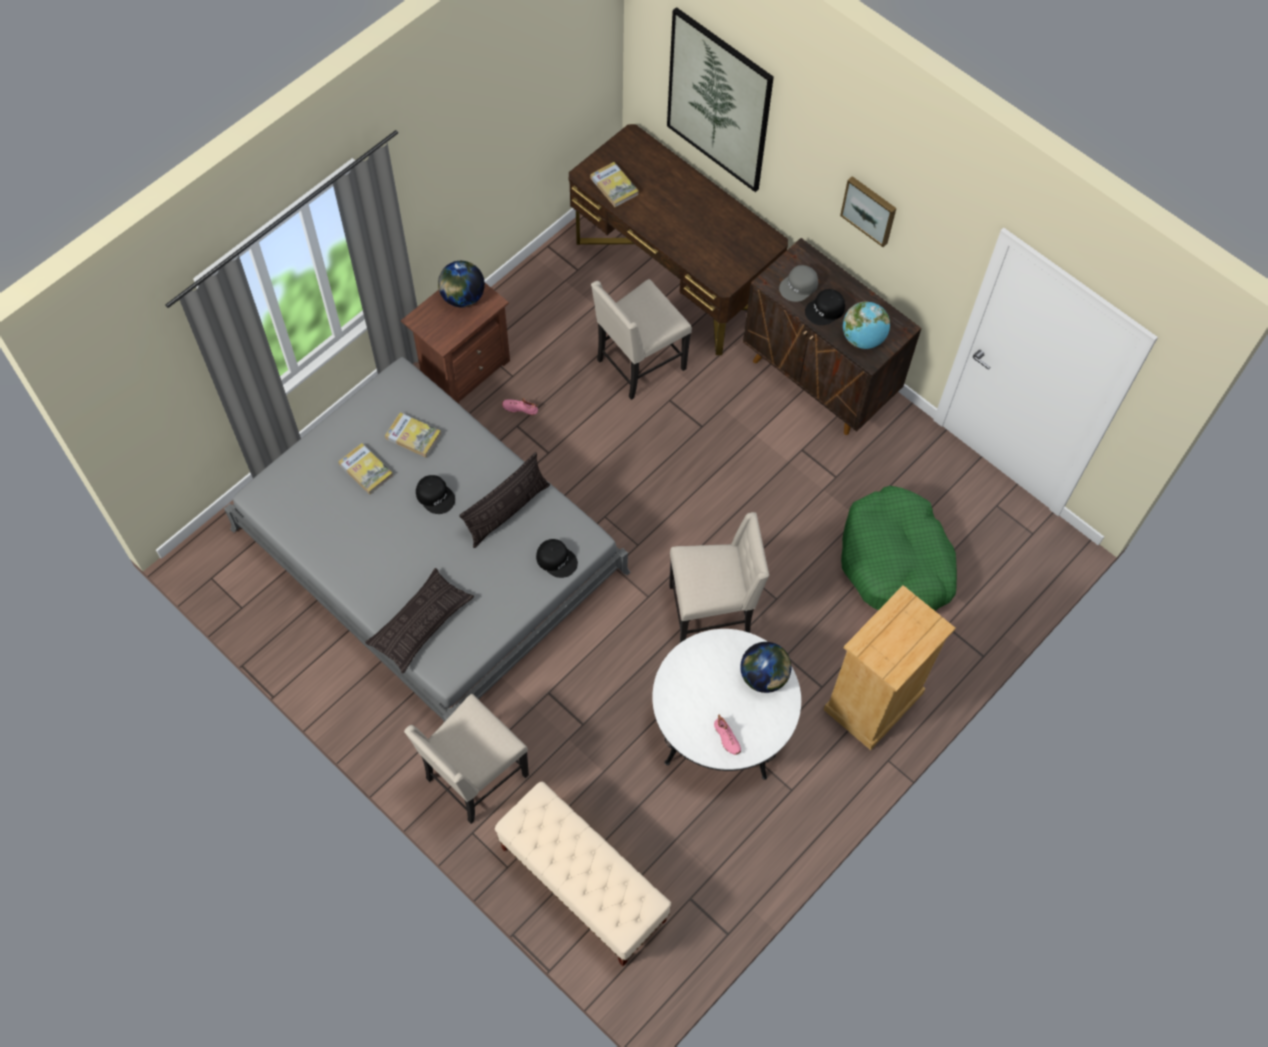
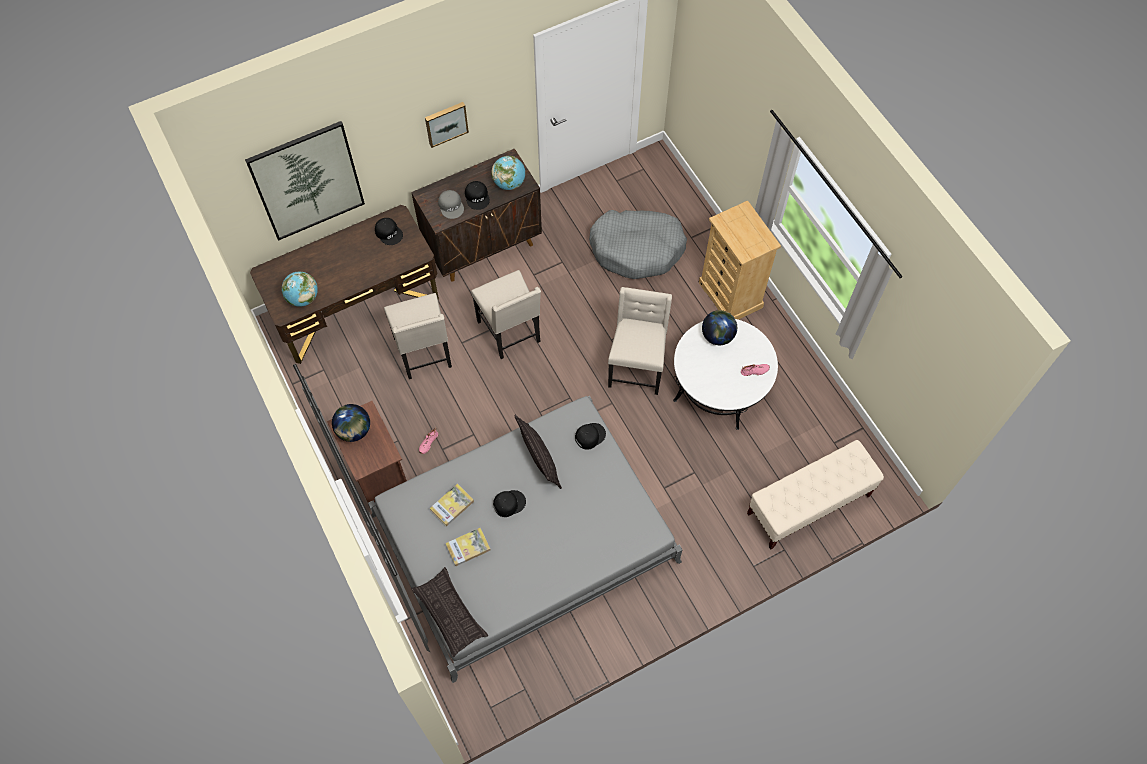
camera: 70 degrees left, 0 degrees up
(420, 623) = (610, 541): pillow -> pillow (449, 613)
(474, 778) = (713, 554): beige chair -> beige chair (510, 332)
(614, 186) = (303, 298): book -> globe
(741, 240) = (389, 233): none -> black cap
(896, 562) = (637, 249): green dog bed -> grey dog bed

